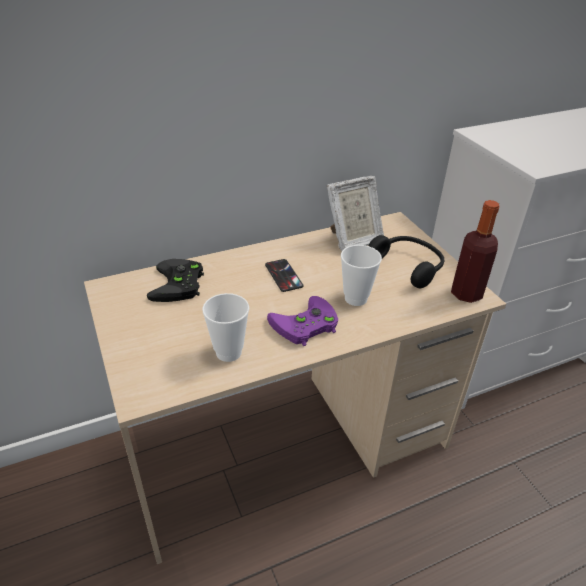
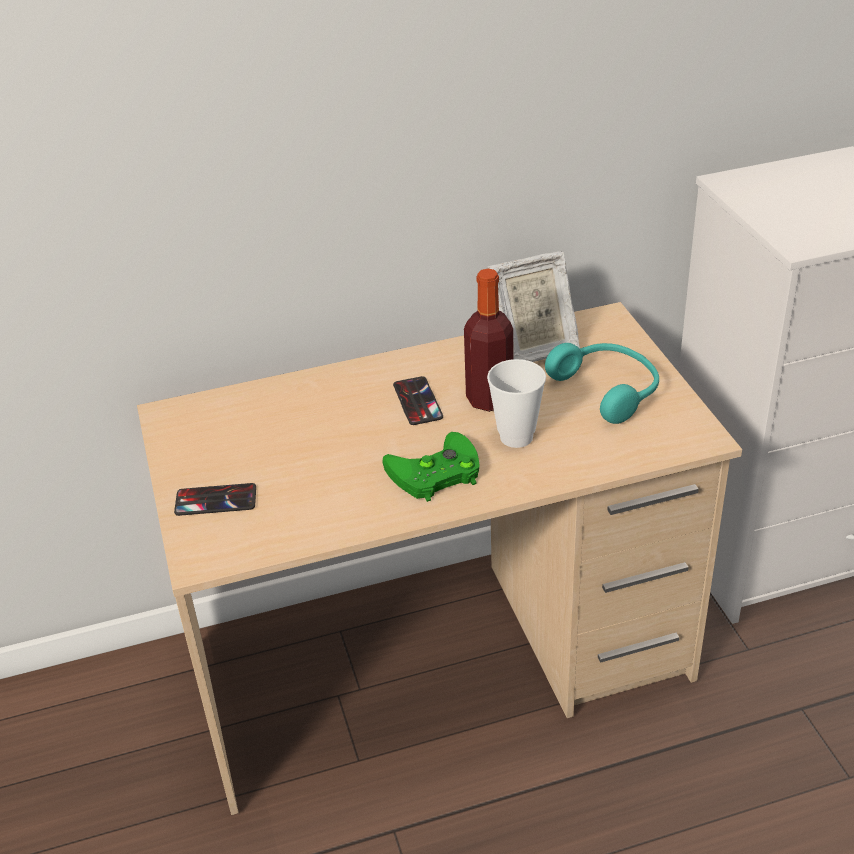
camera: 10 degrees right, 0 degrees up
(147, 350) = (216, 500): none -> phone
(179, 285) = (267, 413): black game controller -> none
(228, 352) = (323, 507): cup -> none
(304, 326) = (433, 474): purple game controller -> green game controller
(408, 266) = (608, 389): black headphones -> turquoise headphones
(466, 293) = (685, 433): bottle -> bottle (489, 399)

